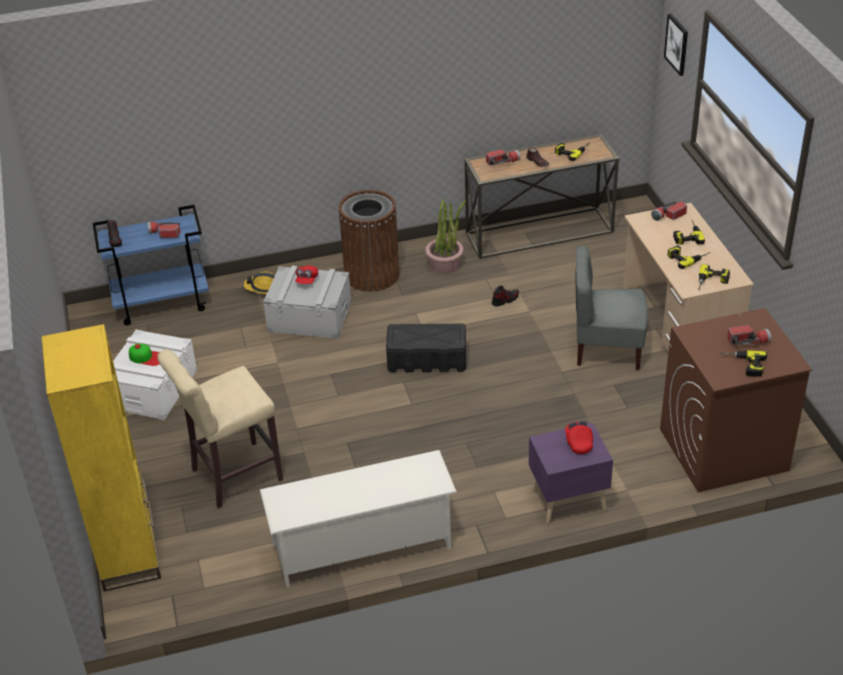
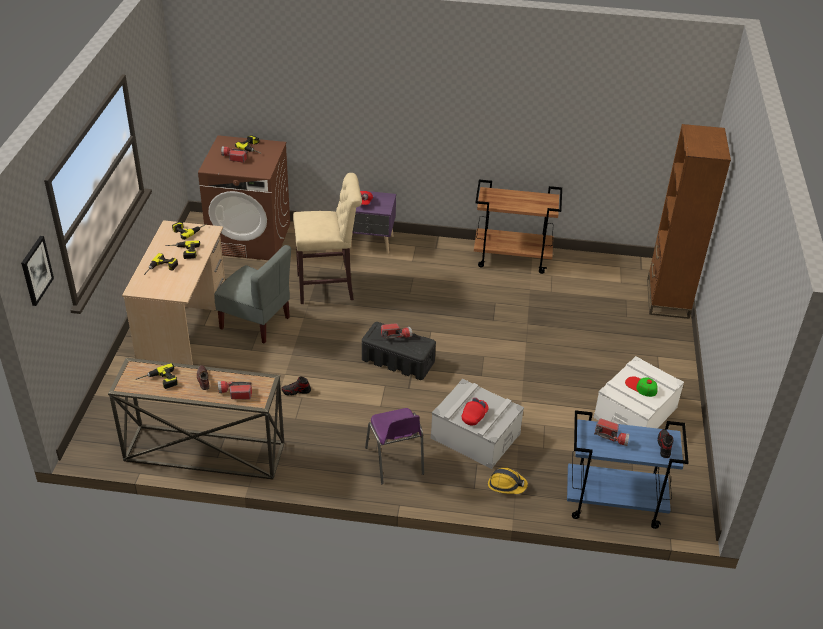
camera: 160 degrees left, 0 degrees up
(128, 554) = (667, 299): yellow bookcase -> brown bookcase
(232, 476) = (585, 324): beige stool -> beige stool (329, 287)
(362, 546) = (512, 258): white shoe rack -> brown cart
(372, 274) = (395, 462): brown trash can -> purple chair
(445, 263) = (319, 449): potted plant -> none
(668, 216) = (154, 289): flashlight -> flashlight (396, 335)

